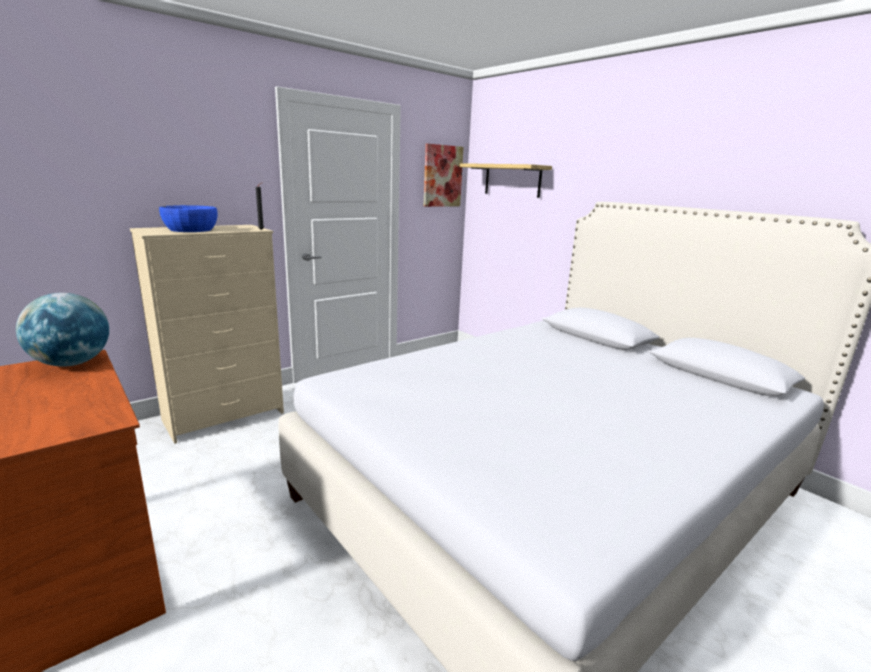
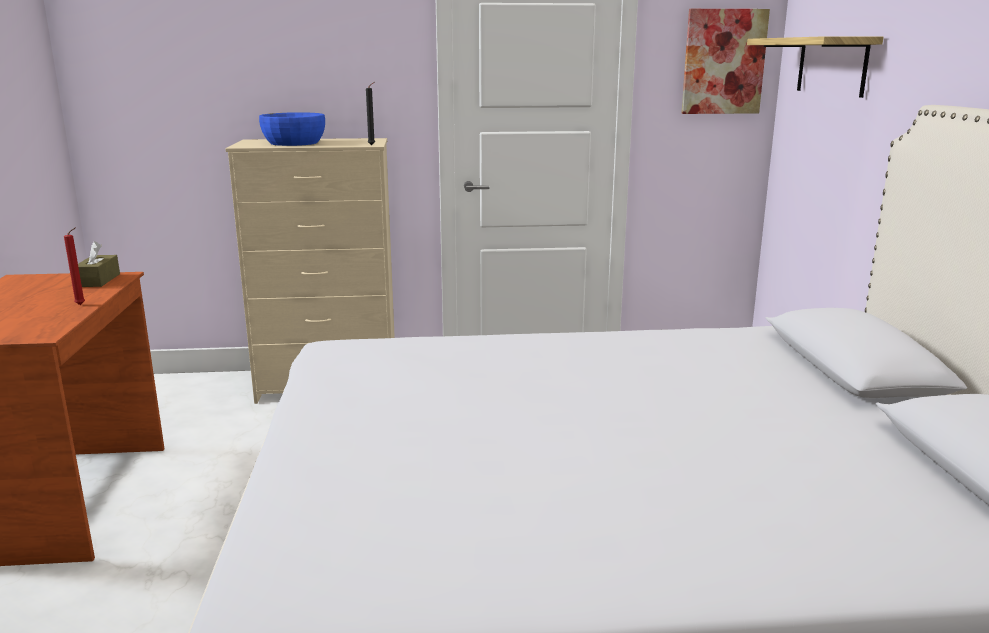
camera: 35 degrees right, 0 degrees up
(72, 363) = (98, 280): globe -> brown tissue box
(99, 387) = (82, 305): none -> red candle

